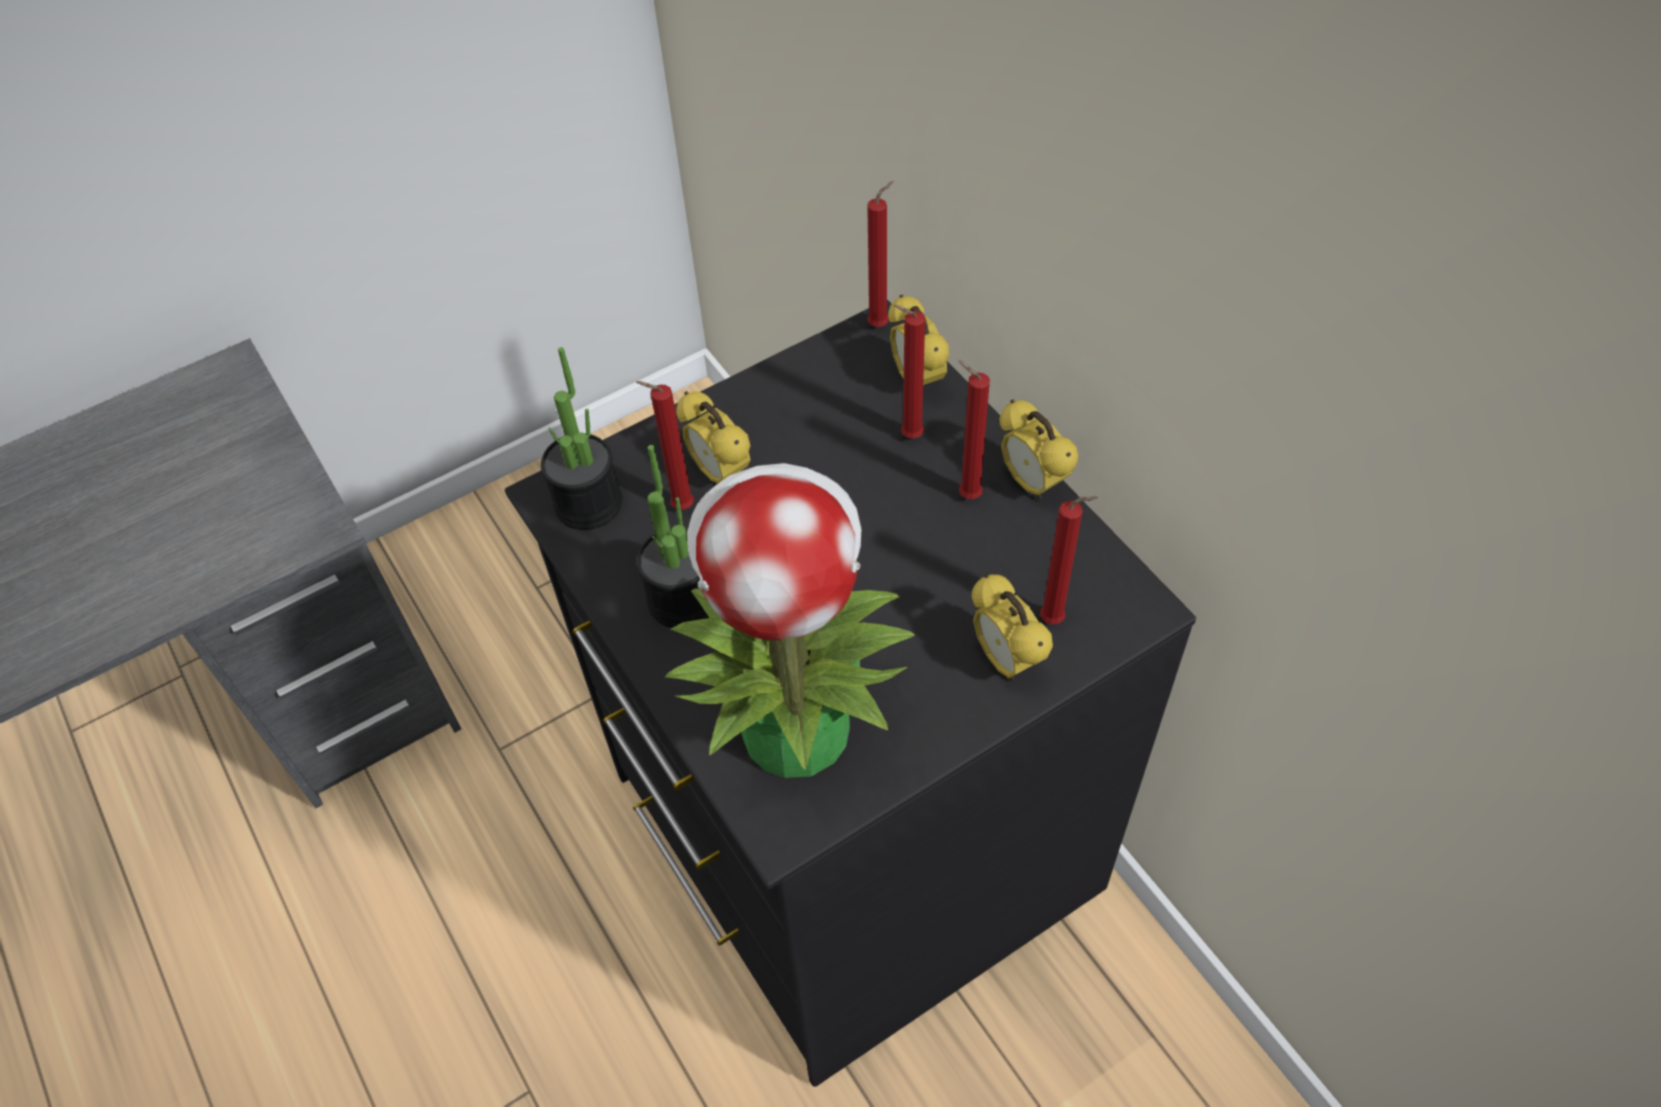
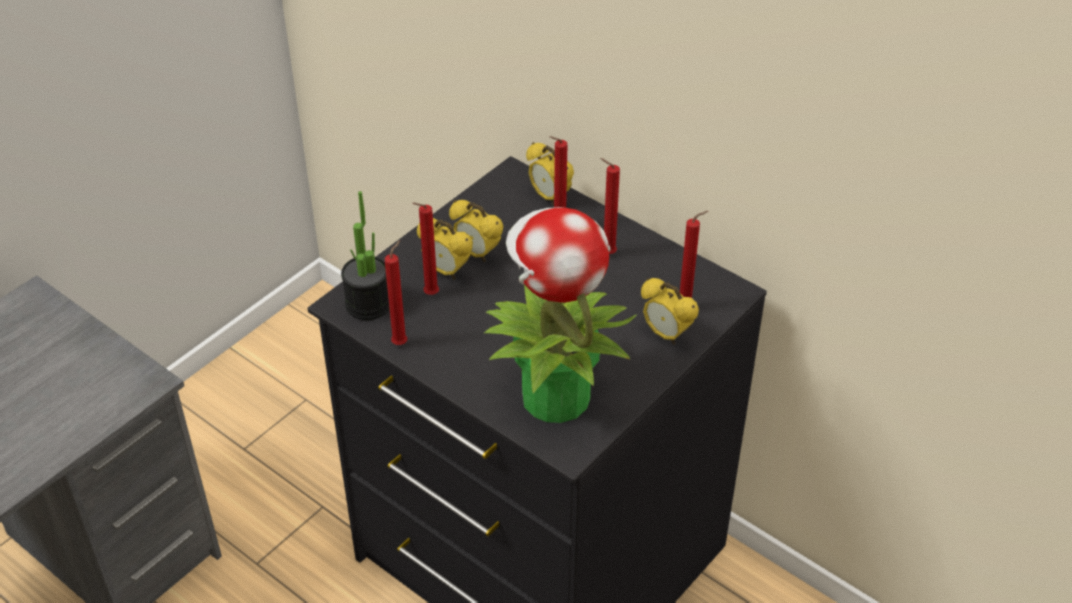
camera: 20 degrees left, 10 degrees down
(683, 599) = (454, 344): potted plant -> none
(881, 324) = (513, 170): red candle -> red candle (401, 342)
(1032, 483) = (643, 239): alarm clock -> alarm clock (477, 254)

